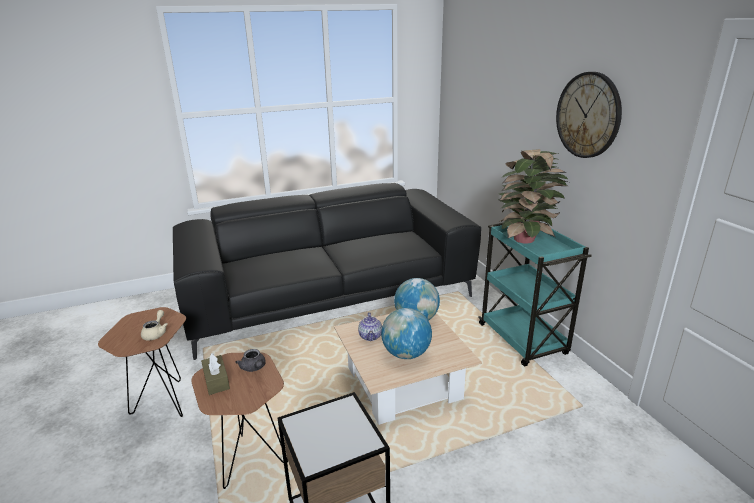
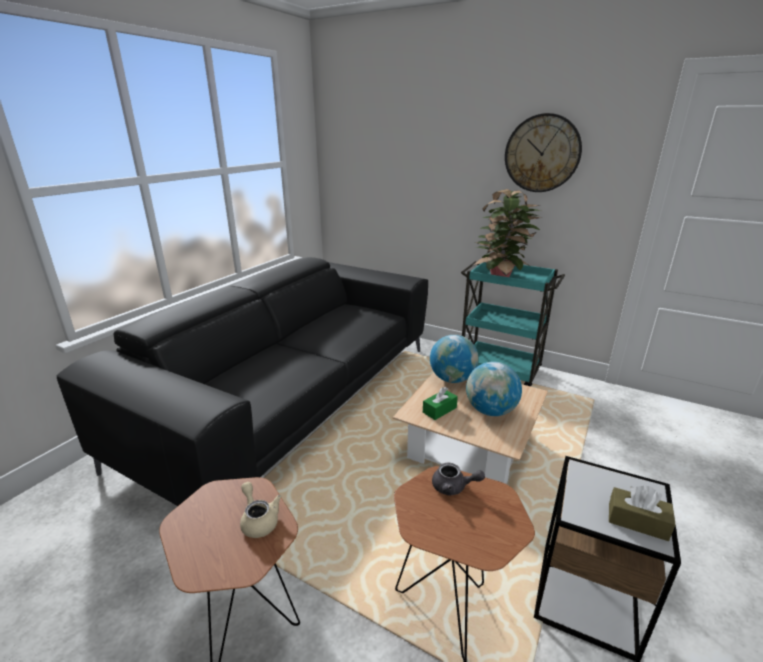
camera: 40 degrees left, 0 degrees up
(216, 381) = (441, 526): brown tissue box -> brown tissue box (637, 521)
(370, 336) = (439, 410): teapot -> green tissue box

